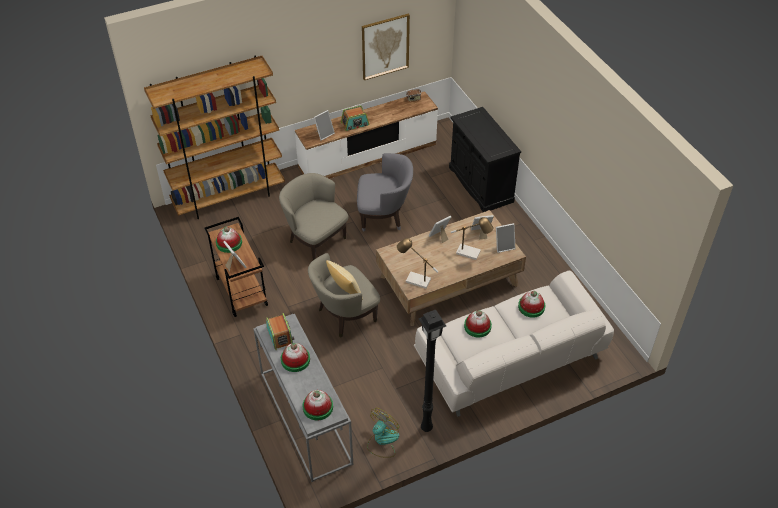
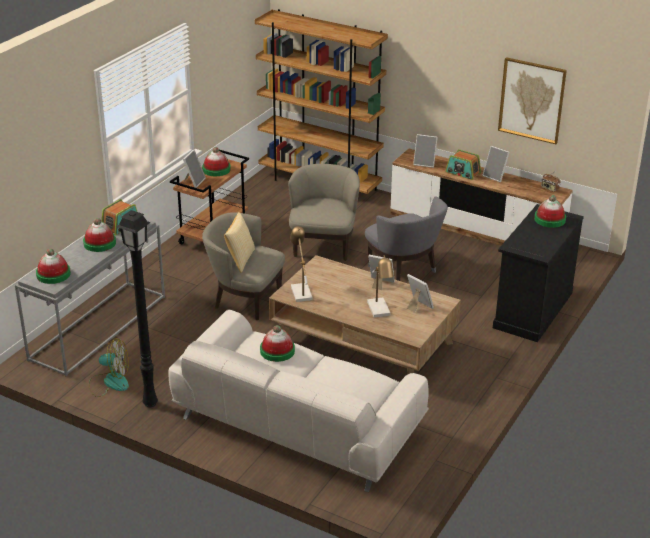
camera: 55 degrees right, 15 degrees down
(504, 246) = (417, 328): picture frame -> picture frame (495, 176)
(531, 307) = (345, 376): hat -> hat (549, 219)

